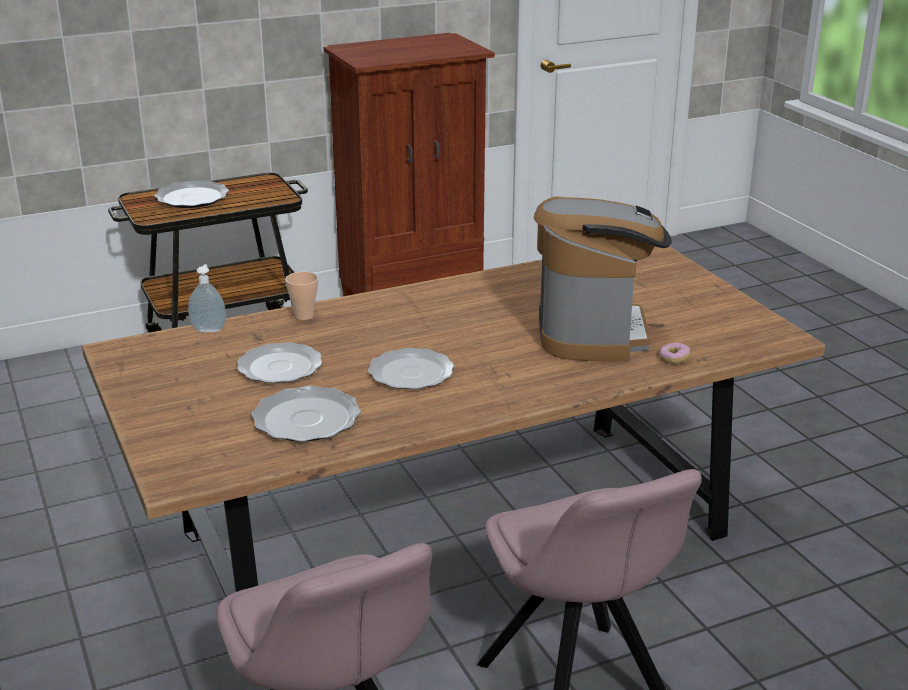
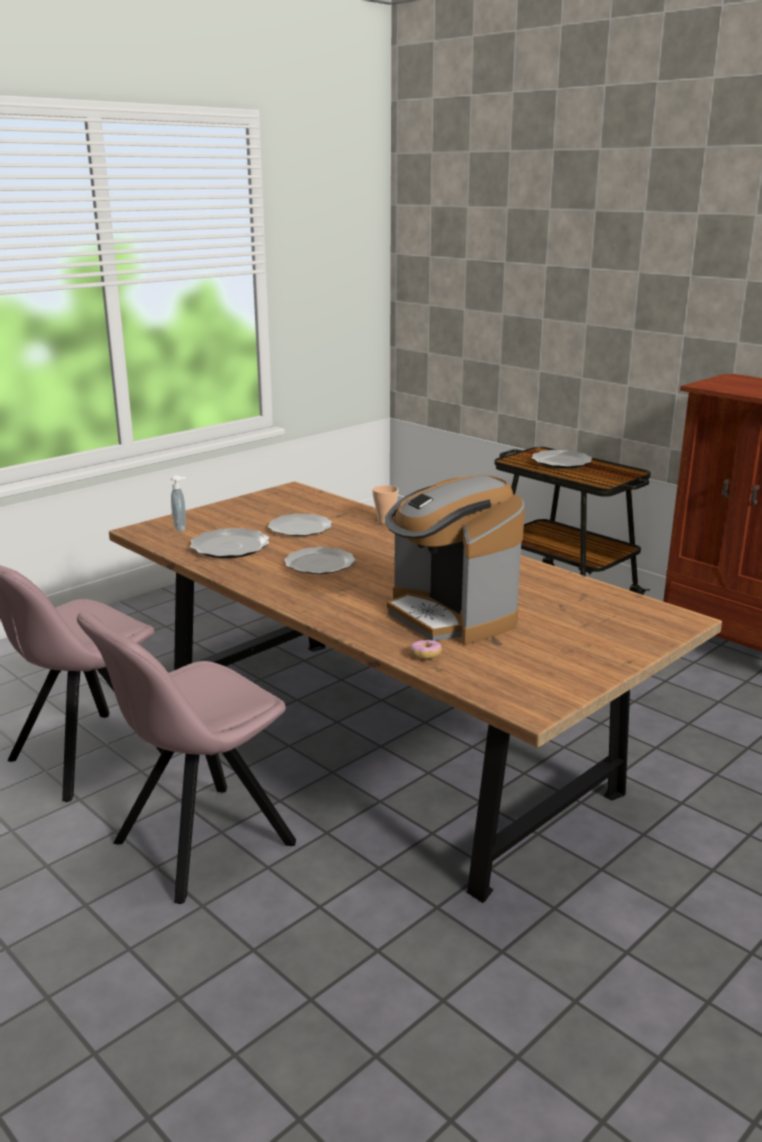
camera: 70 degrees right, 5 degrees down
(209, 329) = (340, 502): soap dispenser -> soap dispenser (181, 528)
(593, 332) = (451, 616): coffee machine -> coffee machine turned 75 degrees clockwise

